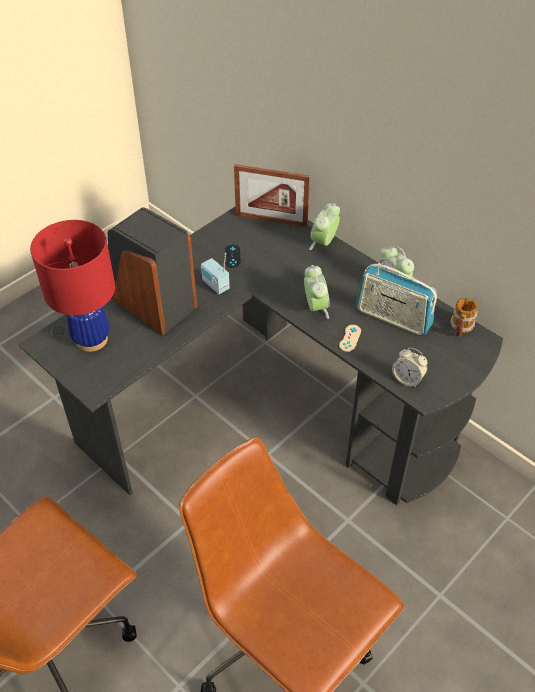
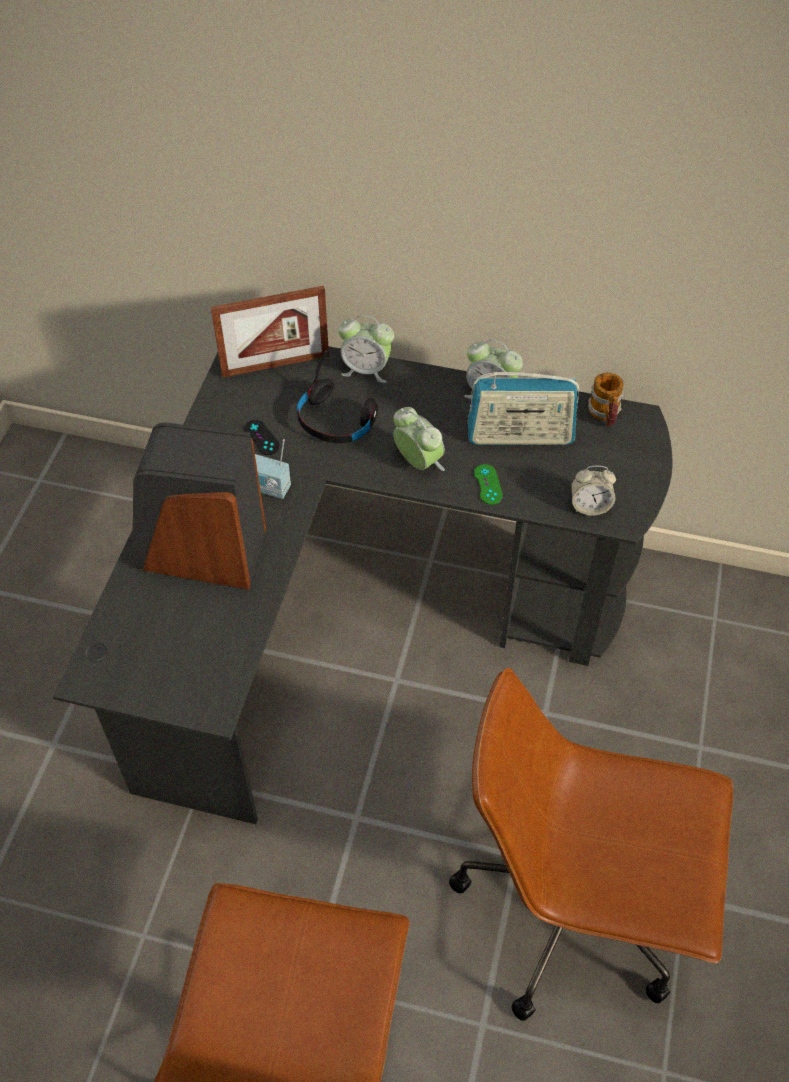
camera: 30 degrees left, 5 degrees up
(92, 340) = (155, 640): red table lamp -> none
(283, 264) = (336, 421): none -> black headphones
(324, 243) = (366, 369): alarm clock -> alarm clock turned 75 degrees counterclockwise
(350, 338) = (488, 484): beige game controller -> green game controller

